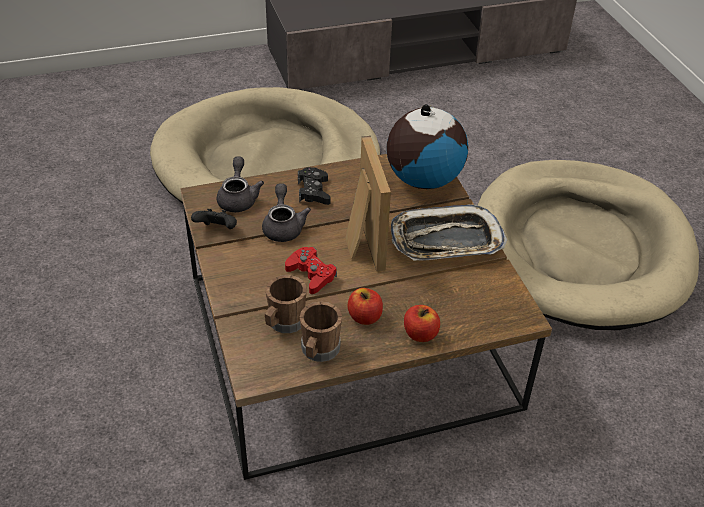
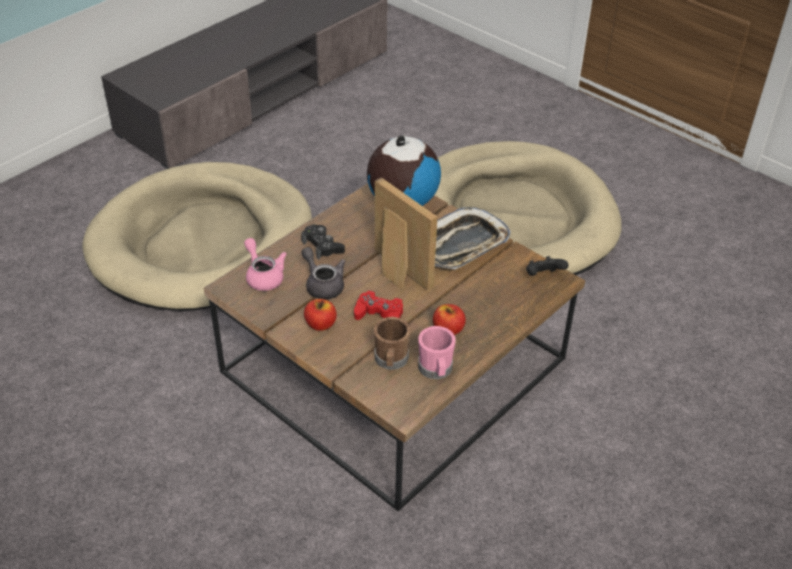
camera: 30 degrees left, 0 degrees up
(217, 230) = (270, 310): black game controller -> black game controller (543, 276)
(238, 198) = (263, 276): grey teapot -> pink teapot
(319, 351) = (436, 370): brown mug -> pink mug
(420, 334) = (499, 324): apple -> apple (320, 324)

